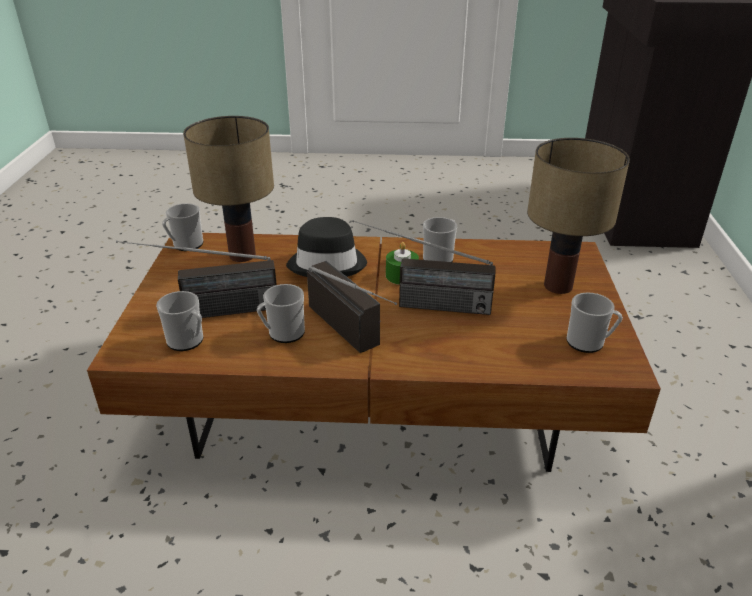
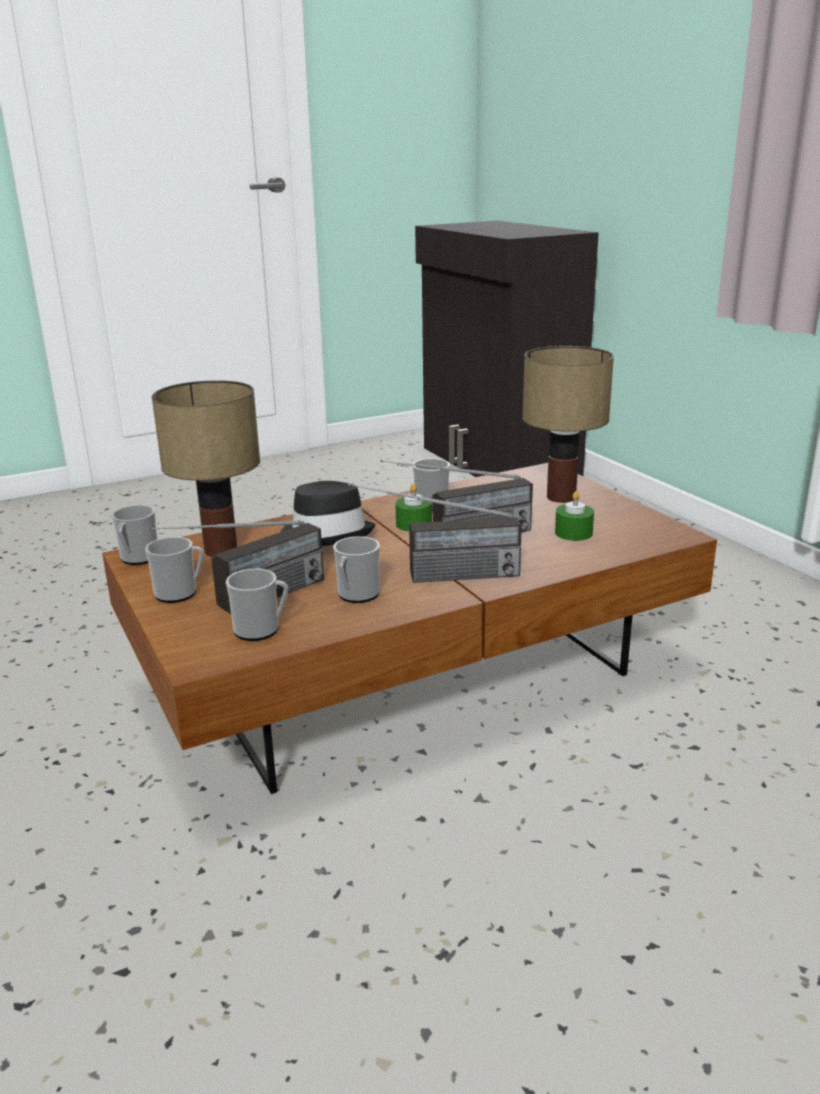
camera: 30 degrees left, 10 degrees down
(360, 337) = (435, 576): radio -> radio turned 150 degrees clockwise
(525, 331) = (573, 533): none -> green candle
(589, 343) = (632, 526): mug -> mug (180, 593)

